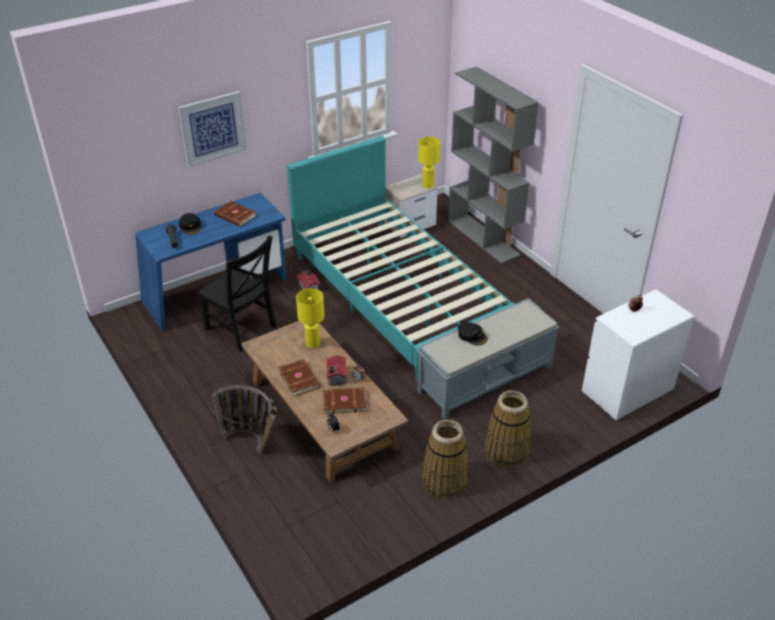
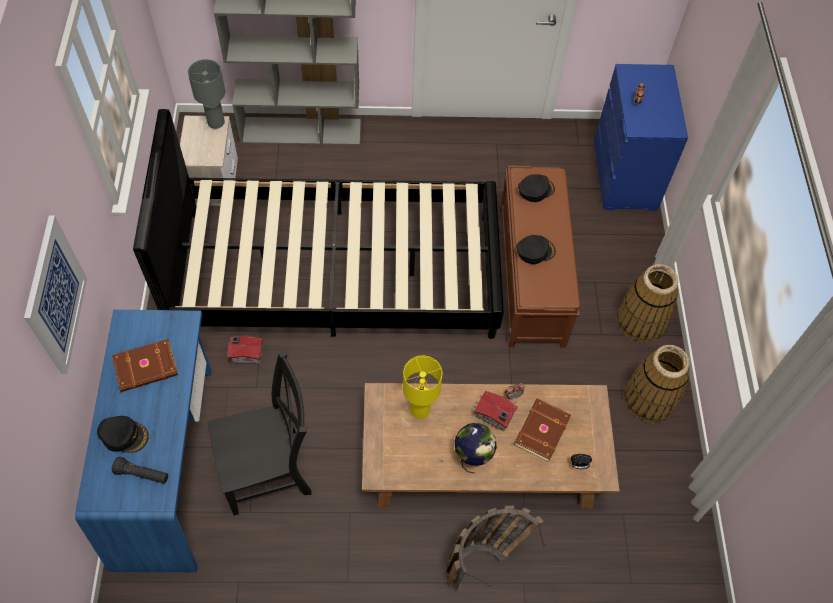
camera: 60 degrees left, 20 degrees up
(300, 378) = (472, 456): brown book -> globe
(397, 296) = (336, 273): turquoise bed -> black bed
(427, 185) = (215, 123): yellow table lamp -> grey table lamp
(486, 378) = (531, 274): grey bench -> brown bench
(522, 317) = (535, 190): none -> black cap
(626, 391) = (624, 175): white dresser -> blue dresser

